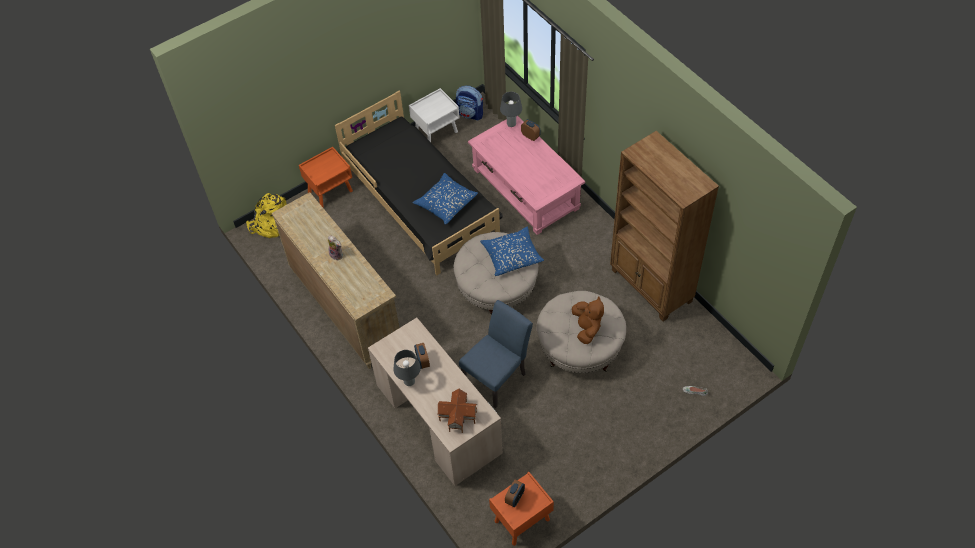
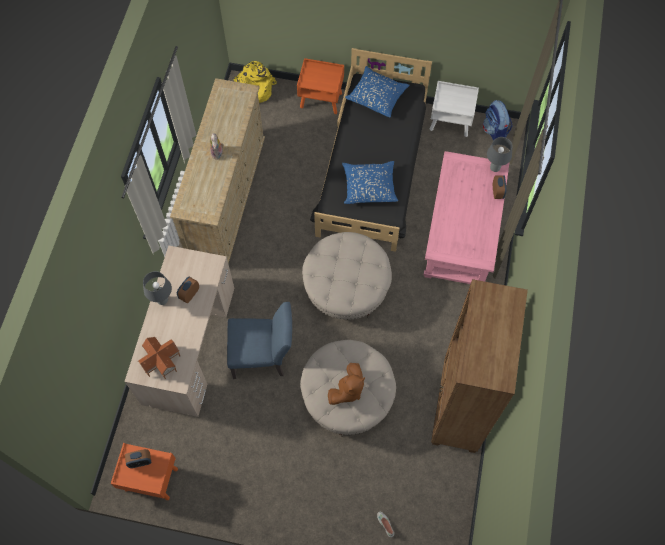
camera: 45 degrees right, 10 degrees up
(512, 256) = (365, 276): blue pillow -> blue pillow (377, 96)

